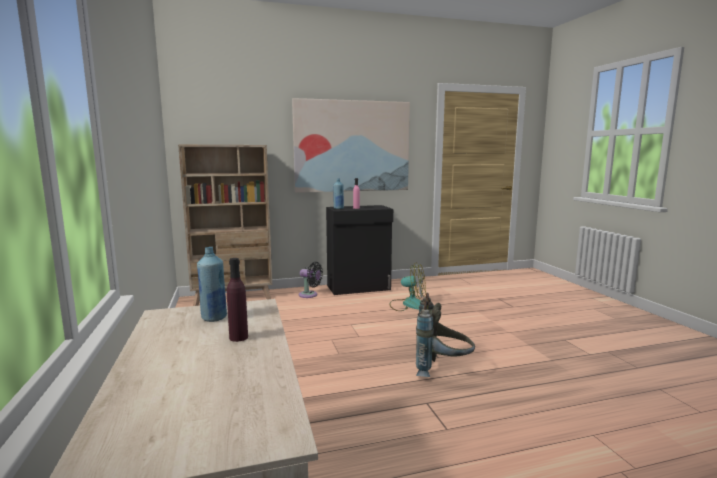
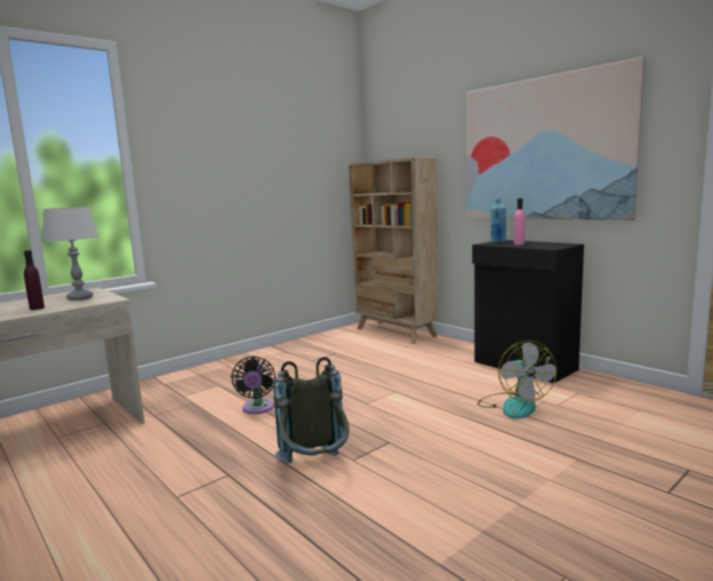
camera: 65 degrees right, 0 degrees up
(214, 318) = (80, 298): blue bottle -> grey table lamp
(310, 295) = (454, 353): black fan -> black fan (257, 409)

